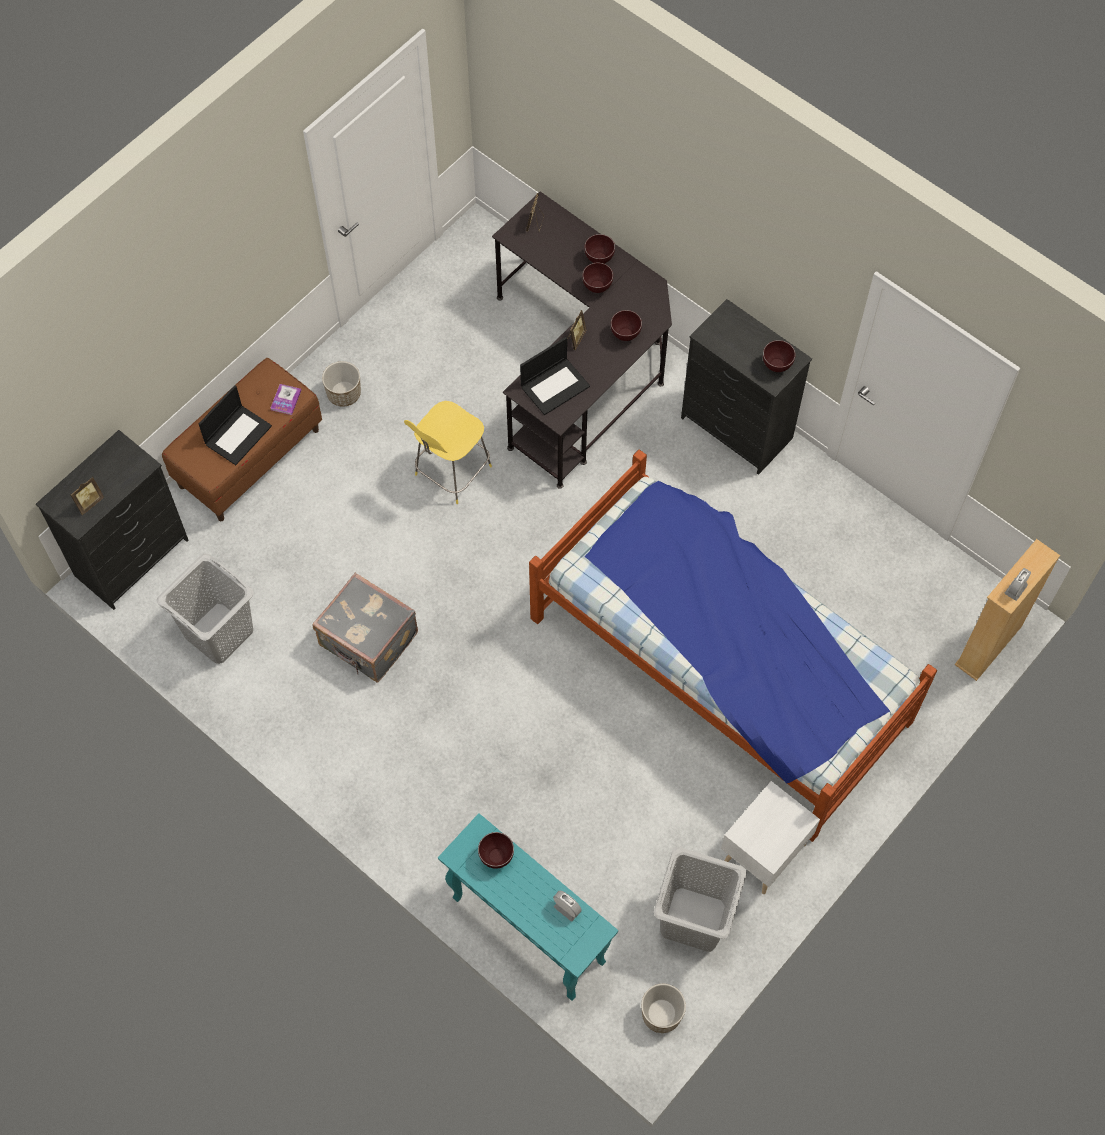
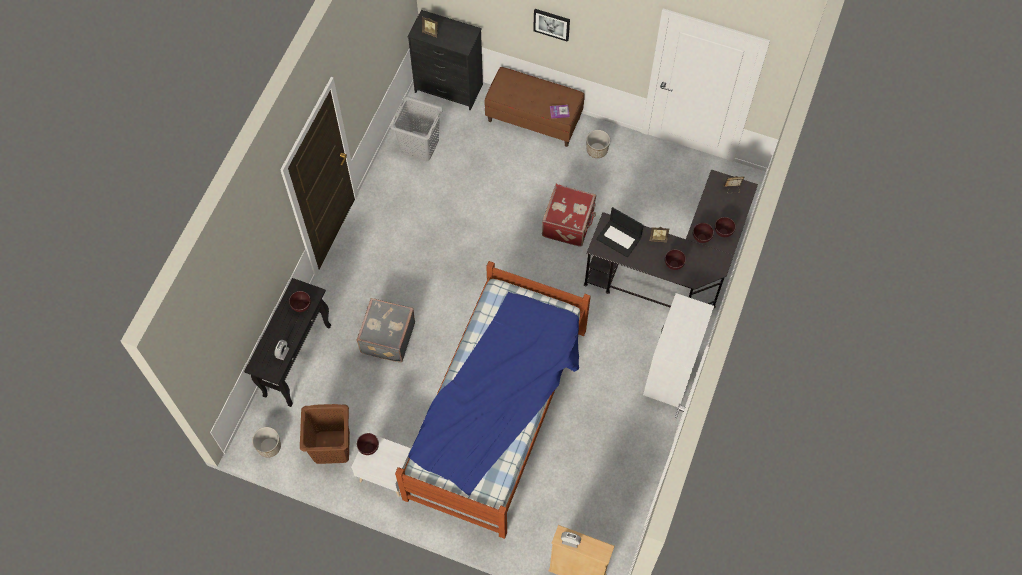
camera: 70 degrees right, 0 degrees up
(194, 314) = (551, 24): none -> picture
(238, 434) = (527, 97): laptop -> none
(368, 641) = (443, 219): grey suitcase -> grey suitcase (386, 338)
(451, 472) = (569, 223): yellow stool -> red suitcase
(527, 929) = (297, 360): turquoise console table -> black console table
(694, 919) = (331, 447): grey laundry basket -> brown laundry basket
(736, 428) = (670, 371): black dresser -> white dresser
(777, 367) = (676, 350): brown bowl -> brown bowl (368, 449)

